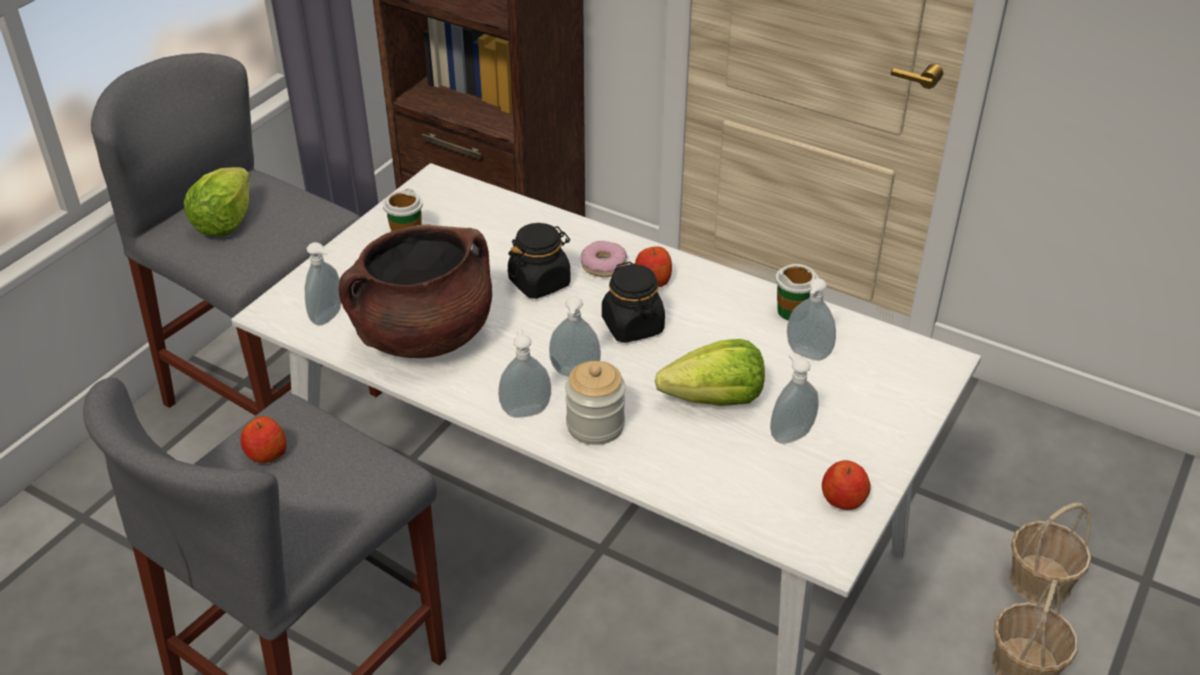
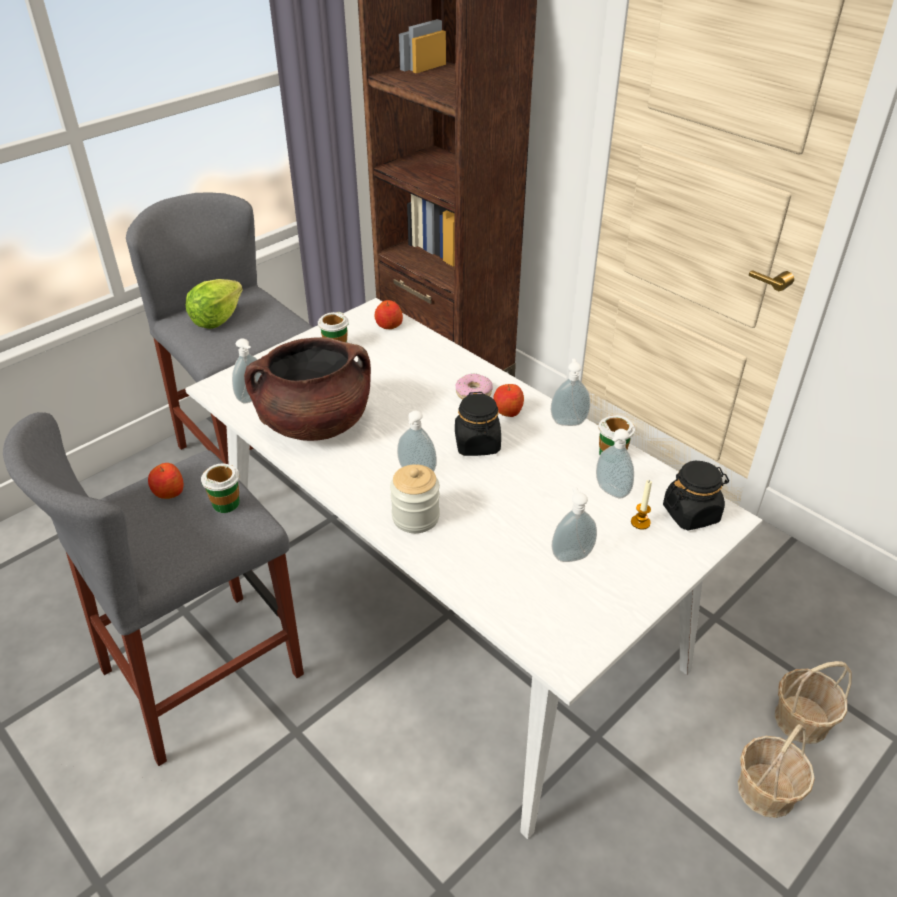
camera: 15 degrees right, 0 degrees up
(347, 454) = (226, 503): none -> cup
(525, 410) = (366, 494): soap dispenser -> soap dispenser (568, 421)
(539, 282) = (419, 398): black jar -> black jar (691, 513)
(715, 399) = (520, 514): lettuce -> none
(843, 499) = (596, 619): apple -> apple (388, 325)
(852, 383) = (640, 522): none -> candle

